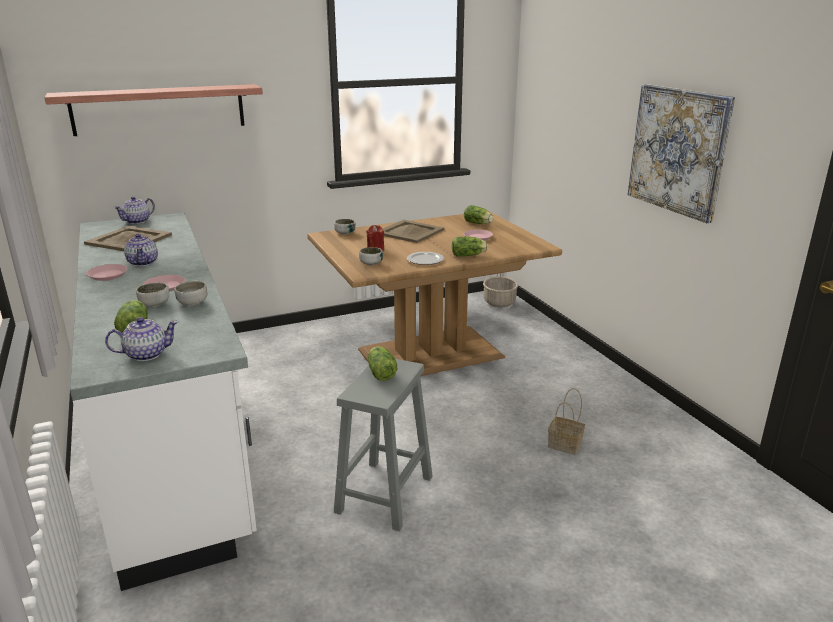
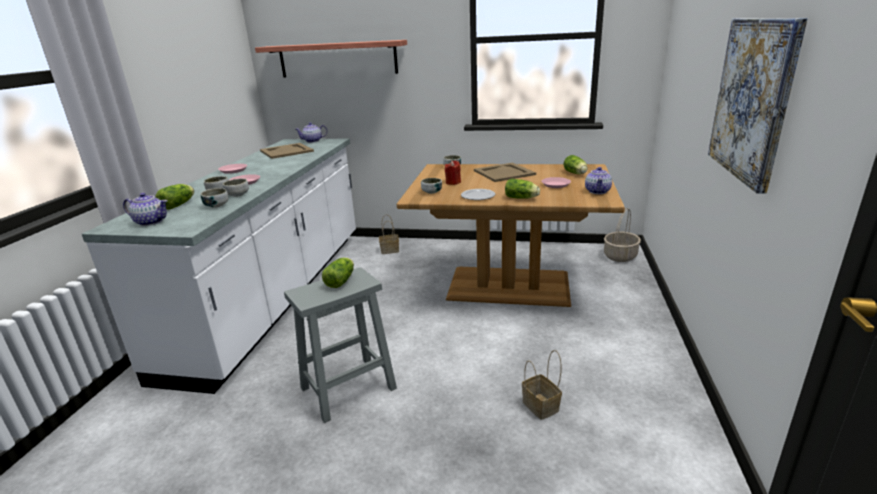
camera: 35 degrees right, 0 degrees up
(143, 262) = (265, 166): teapot -> teapot (597, 191)
(194, 319) = (216, 205): none -> bowl
(256, 347) = (390, 250): none -> basket

